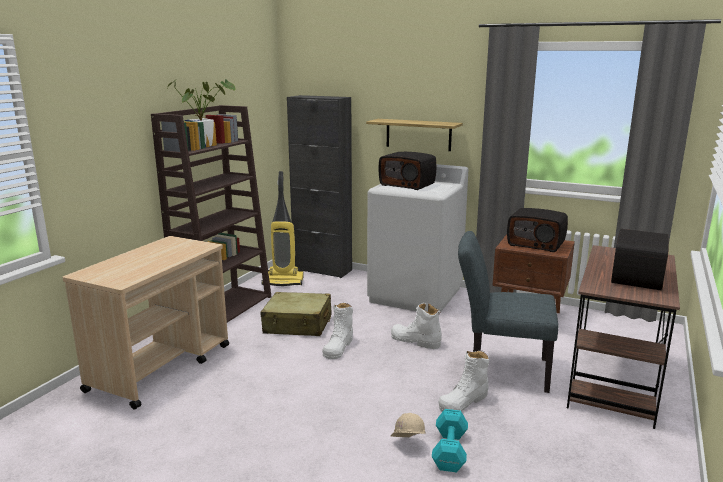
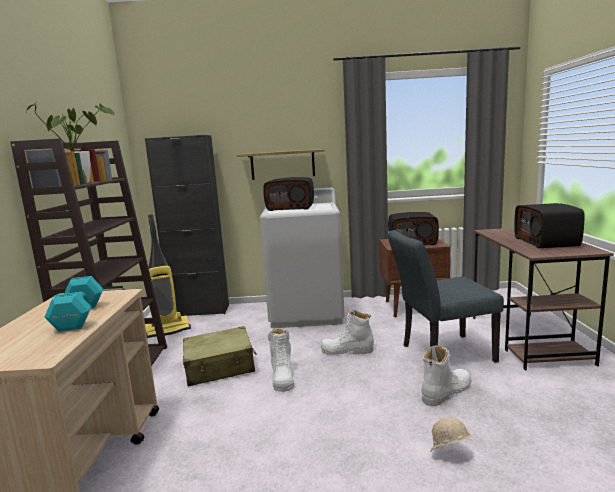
camera: 25 degrees left, 5 degrees down
(449, 452) = (490, 447): turquoise dumbbell -> turquoise dumbbell (78, 317)
(463, 401) = (446, 392): white boot -> white boot turned 150 degrees counterclockwise

